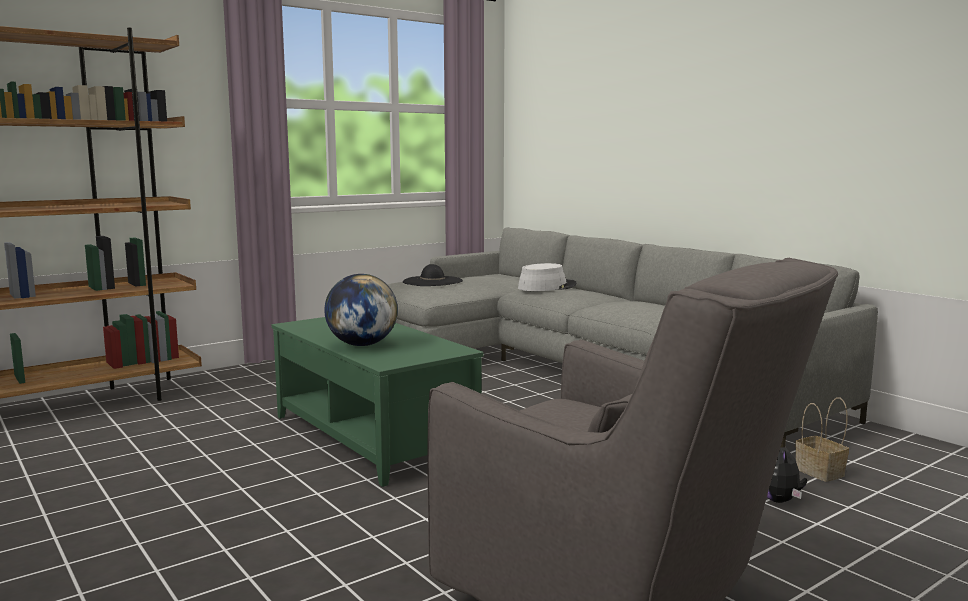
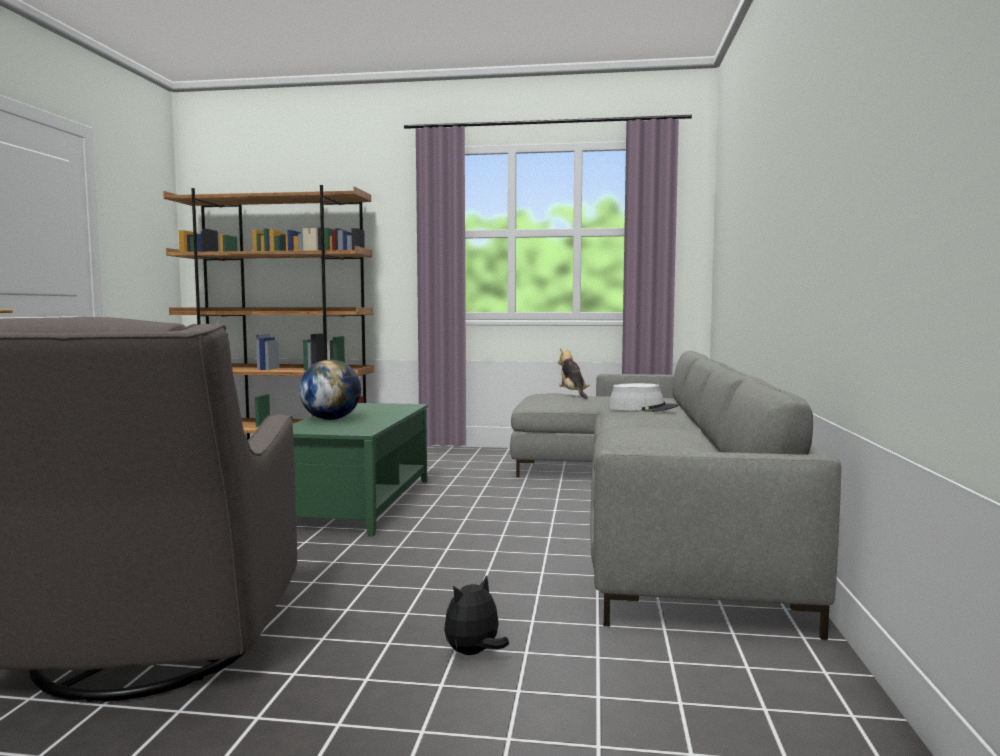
camera: 45 degrees right, 5 degrees down
(432, 281) = (573, 394): black hat -> plush toy
(821, 472) = (597, 654): basket -> none

